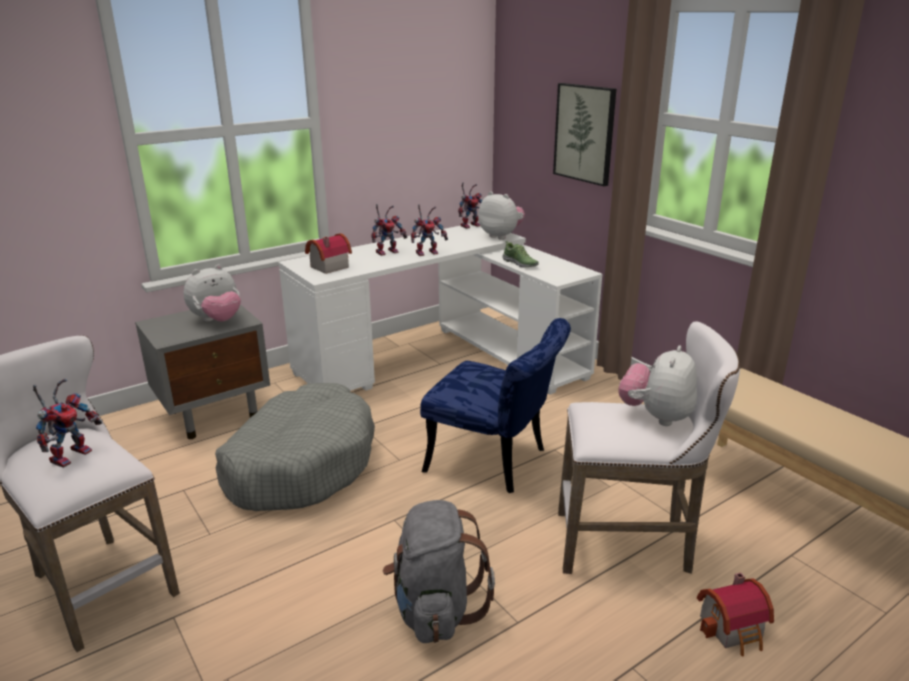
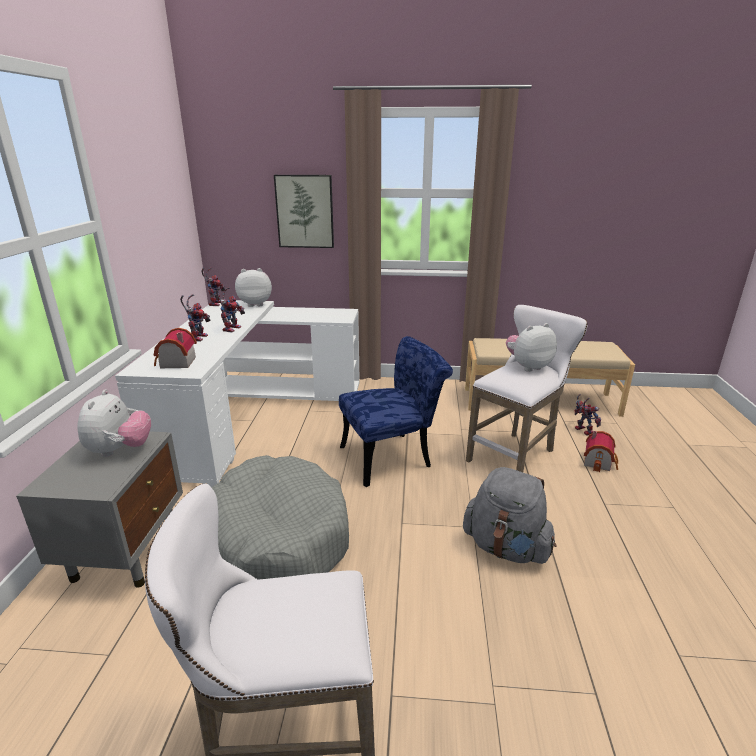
camera: 50 degrees left, 0 degrees up
(72, 454) = (290, 606): toy robot -> toy robot (582, 430)
(520, 264) = (300, 318): shoe -> none
(656, 416) = (528, 366): plush toy -> plush toy turned 90 degrees clockwise

